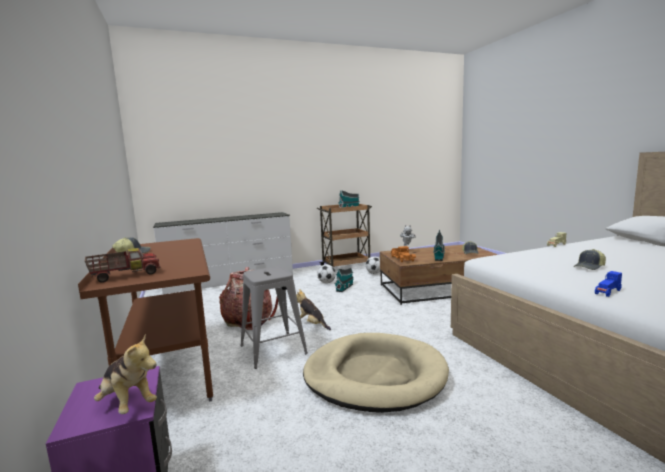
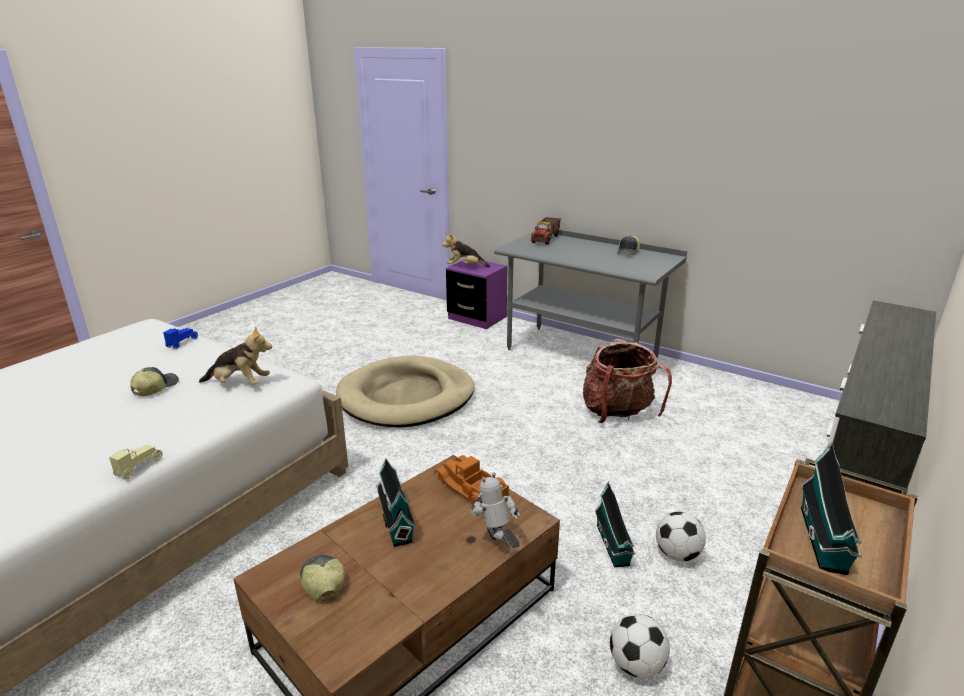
camera: 145 degrees right, 15 degrees up
(170, 369) = (581, 354): brown desk -> grey desk
(273, 349) = (528, 391): grey stool -> none
(312, 324) = (538, 433): plush toy -> plush toy (239, 384)

